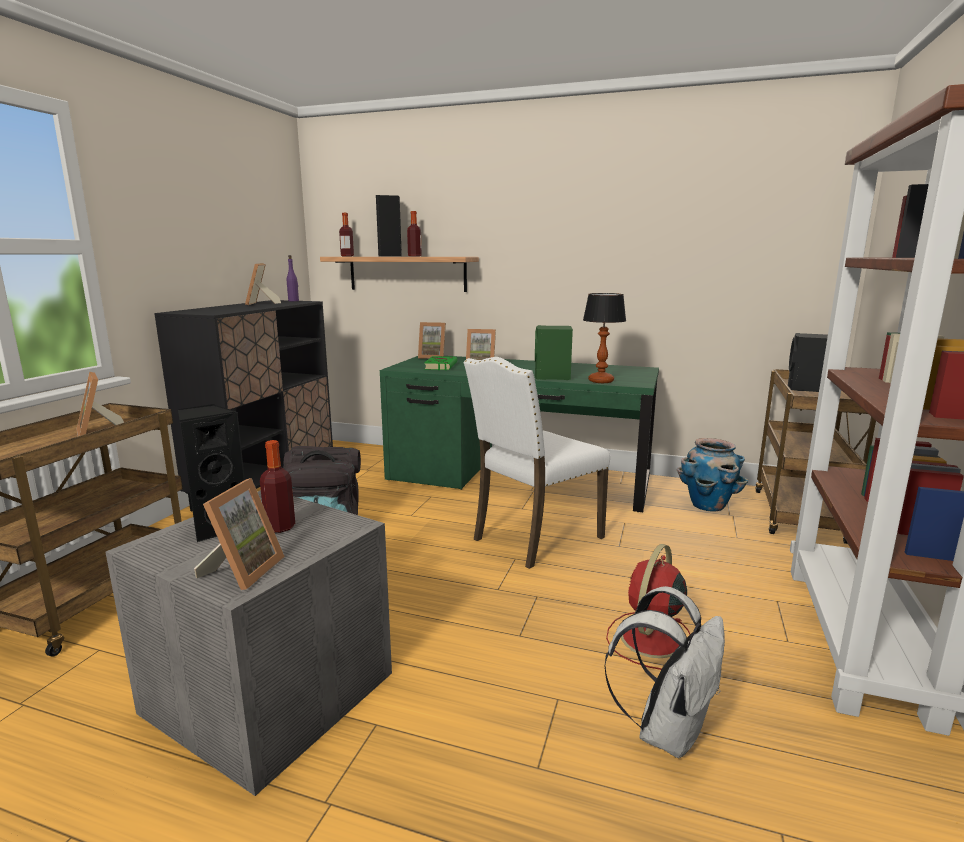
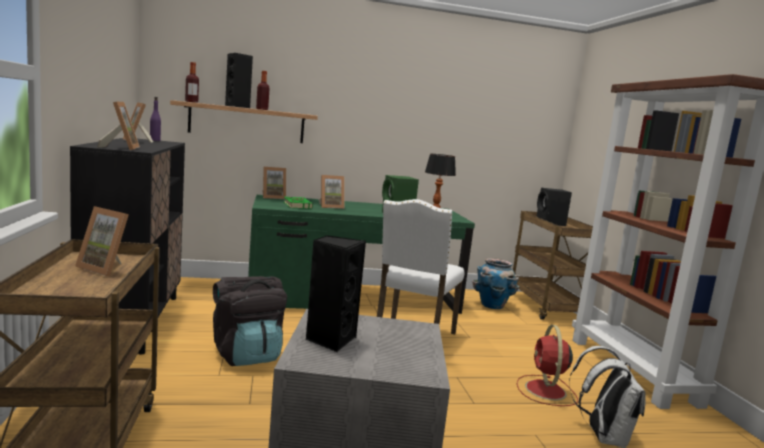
camera: 30 degrees left, 5 degrees down
(243, 571) = (409, 365): picture frame -> picture frame (121, 148)
(280, 527) = (376, 334): bottle -> none

